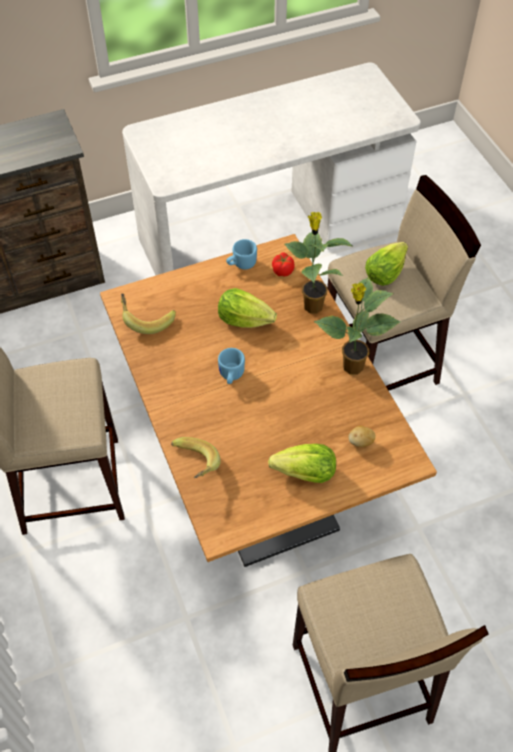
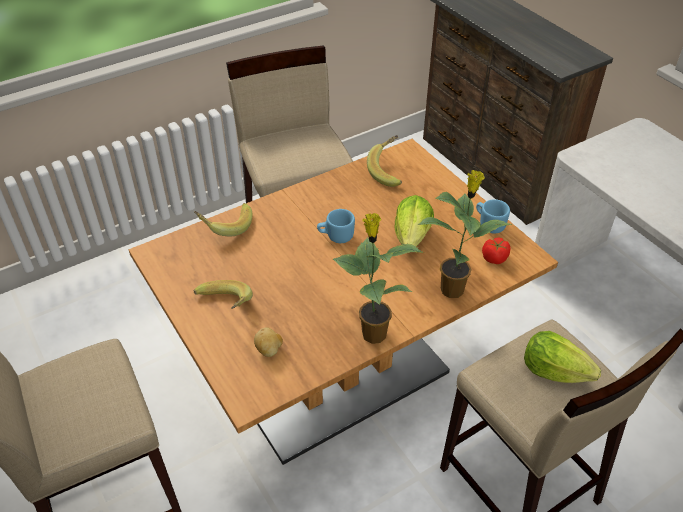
camera: 80 degrees right, 10 degrees down
(305, 473) = (224, 307): lettuce -> banana

